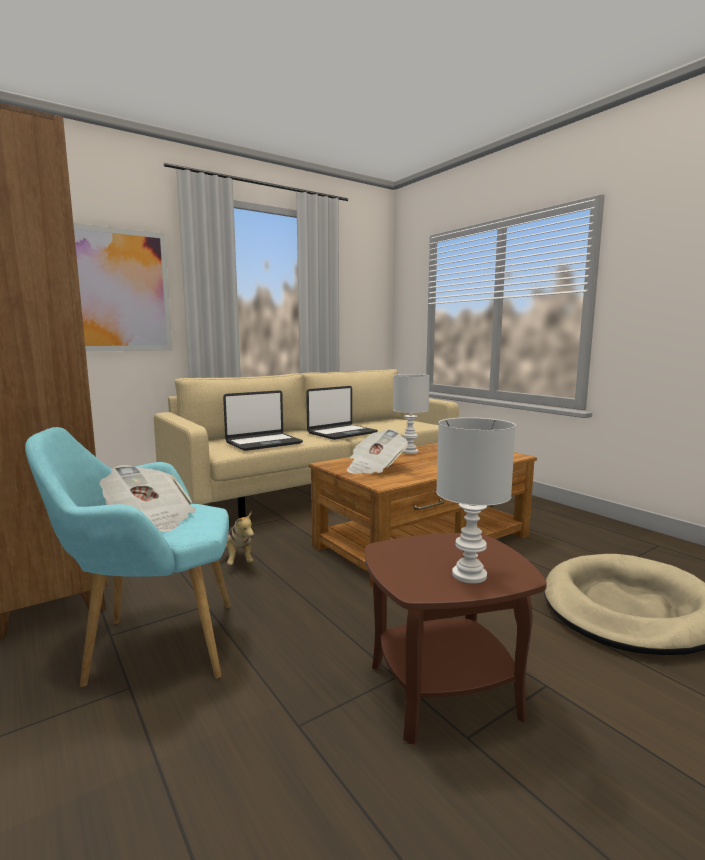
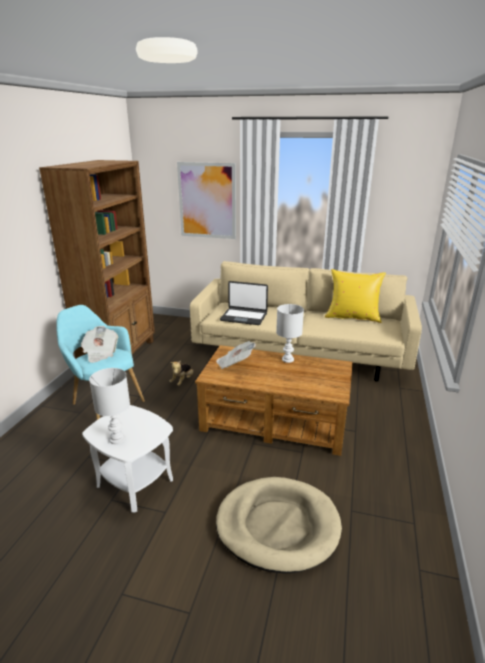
camera: 50 degrees right, 15 degrees up
(341, 433) = (305, 323): laptop -> none
(366, 422) = (352, 317): none -> yellow pillow
(444, 691) = (135, 483): brown side table -> white side table

